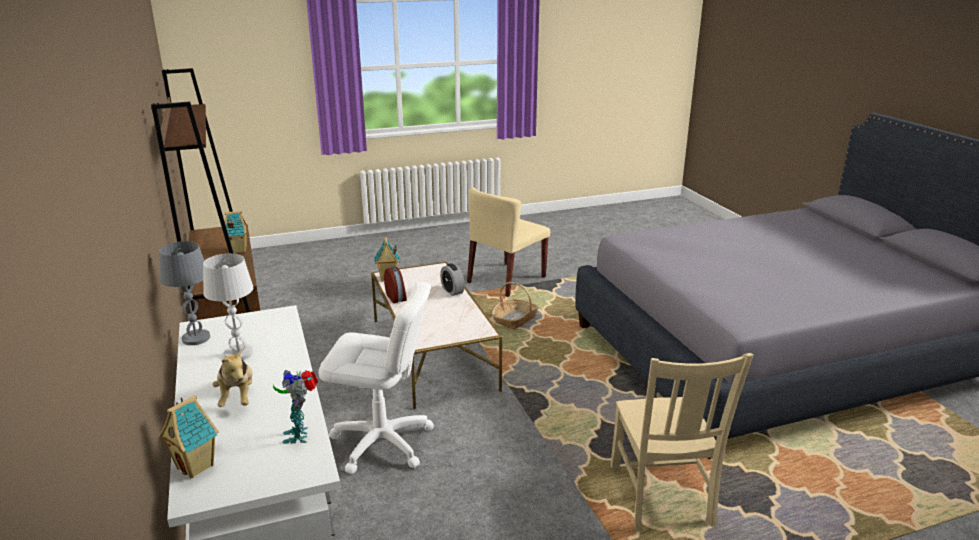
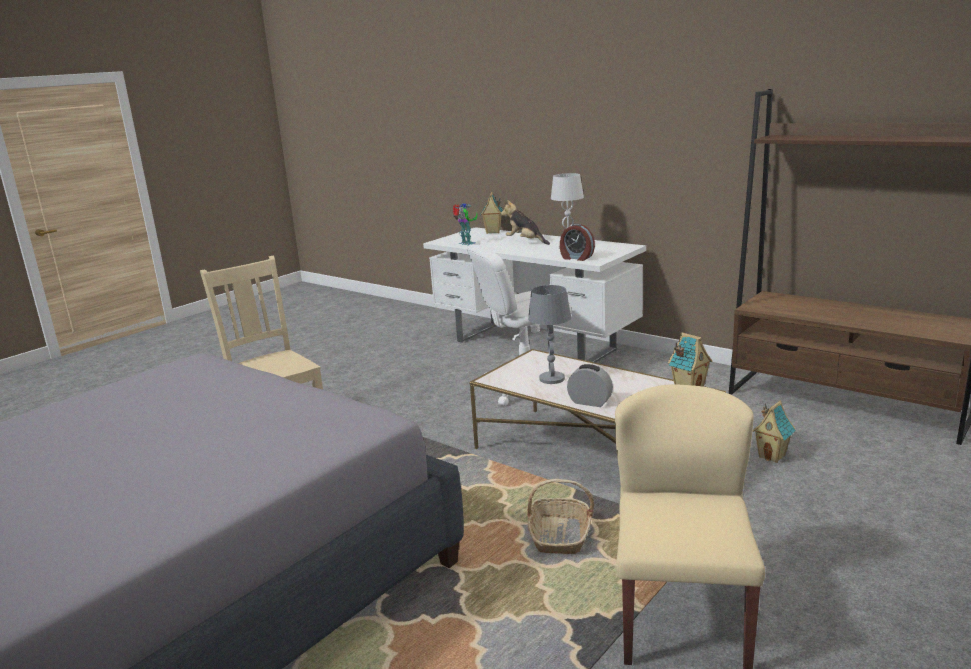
camera: 150 degrees right, 5 degrees down
(196, 338) = (612, 244): grey table lamp -> grey table lamp (552, 379)
(238, 250) = (857, 322): toy house -> toy house (772, 456)
(396, 297) = (634, 377): alarm clock -> alarm clock (576, 258)

